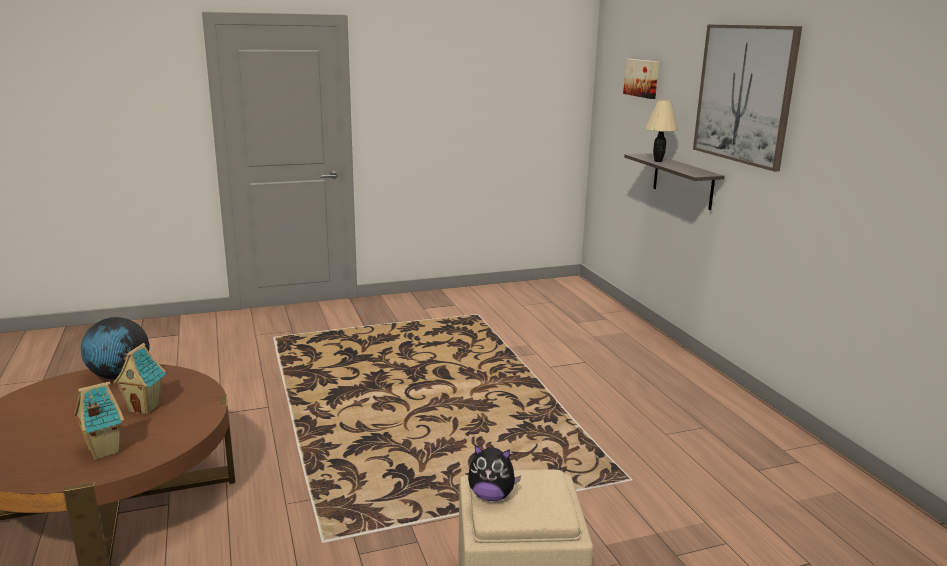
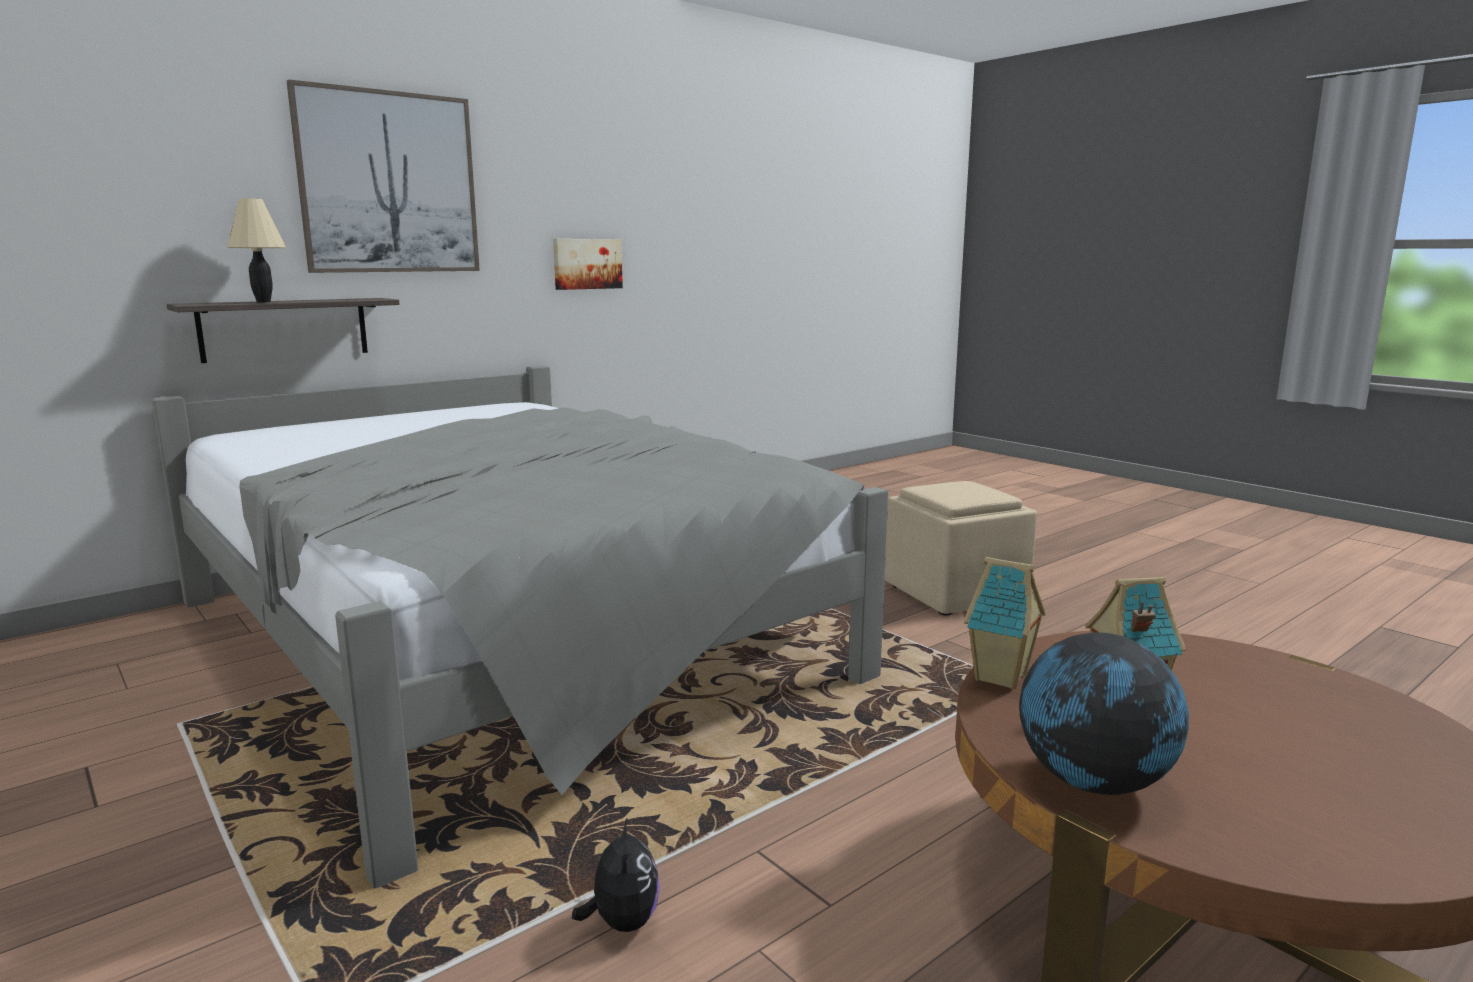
camera: 110 degrees left, 5 degrees down
(103, 451) = (1248, 679): toy house -> toy house (1002, 678)
(491, 496) = (978, 497): plush toy -> plush toy (622, 922)
(532, 377) = (504, 637): none -> grey bed
(642, 78) = (82, 166): picture -> picture (587, 264)

